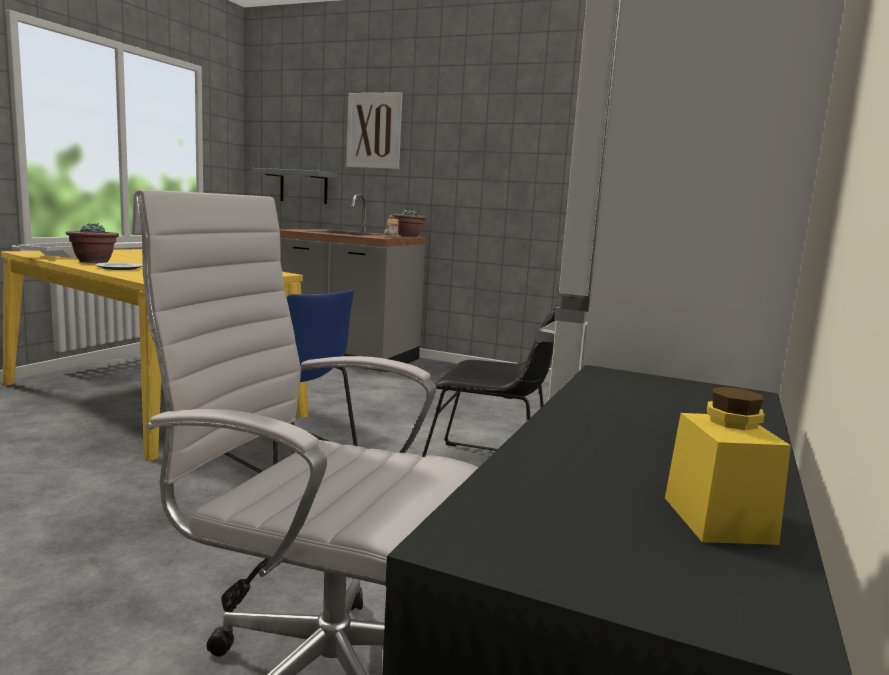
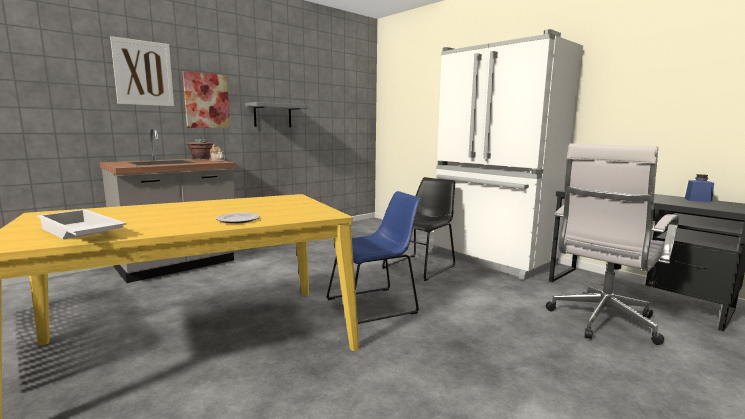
camera: 65 degrees left, 0 degrees up
(93, 261) = (167, 225): potted plant -> none
(303, 187) = (61, 123): grey shelf -> grey shelf (272, 115)
(437, 161) = (206, 101): none -> picture
(718, 519) = (697, 200): yellow jar -> blue jar

